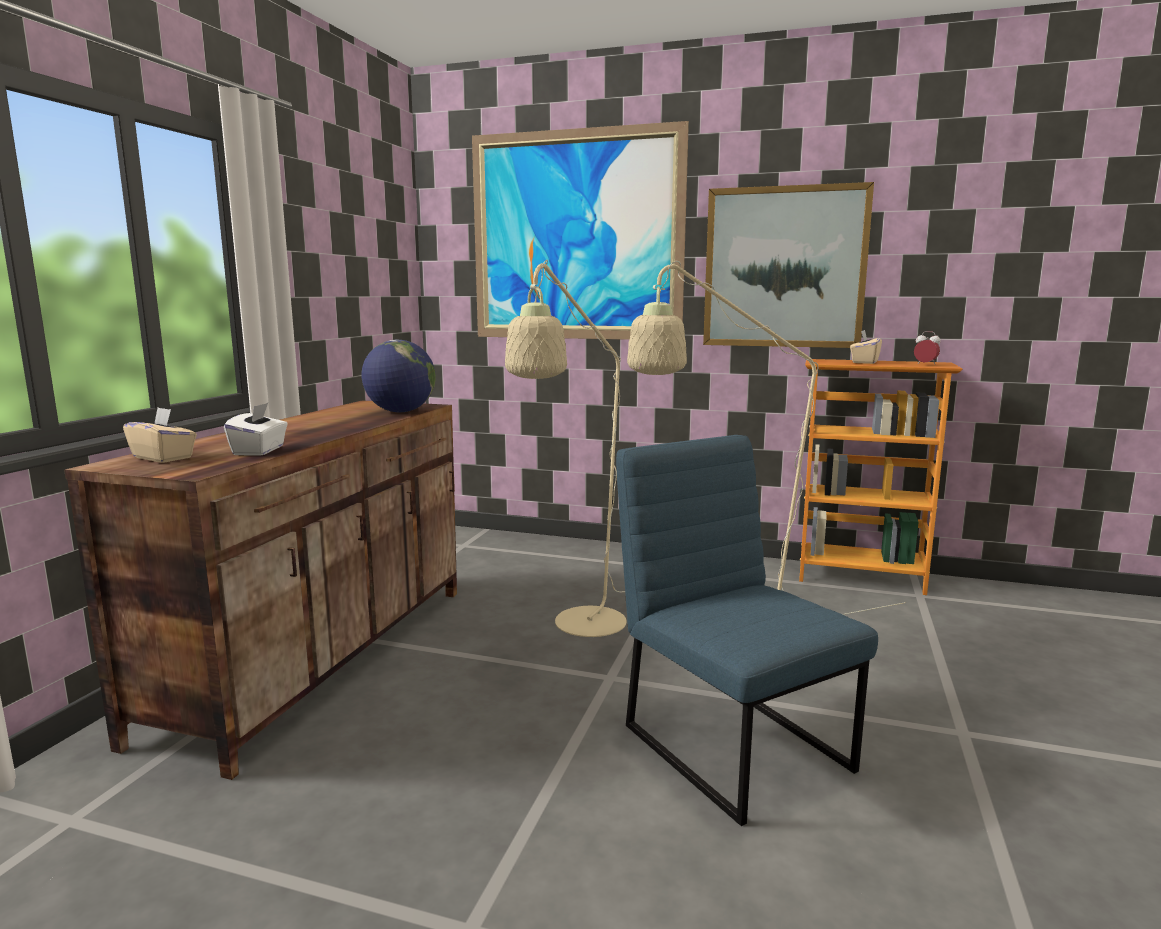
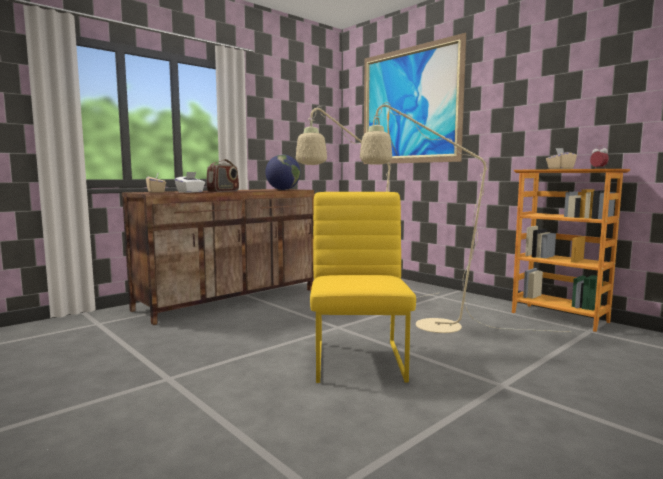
camera: 30 degrees right, 5 degrees down
(310, 434) = (223, 191): none -> radio
(732, 743) = (359, 359): blue chair -> yellow chair
(784, 268) = (519, 113): picture -> none

